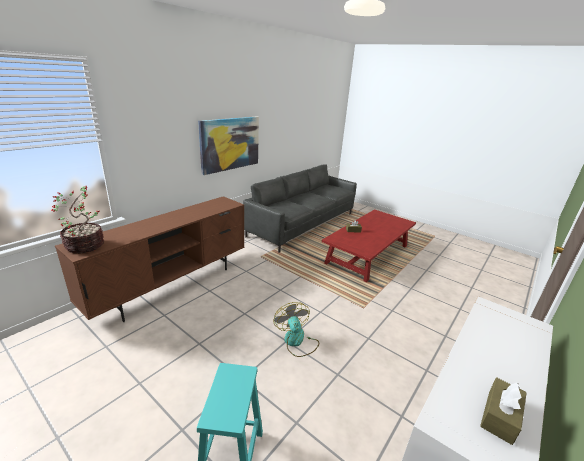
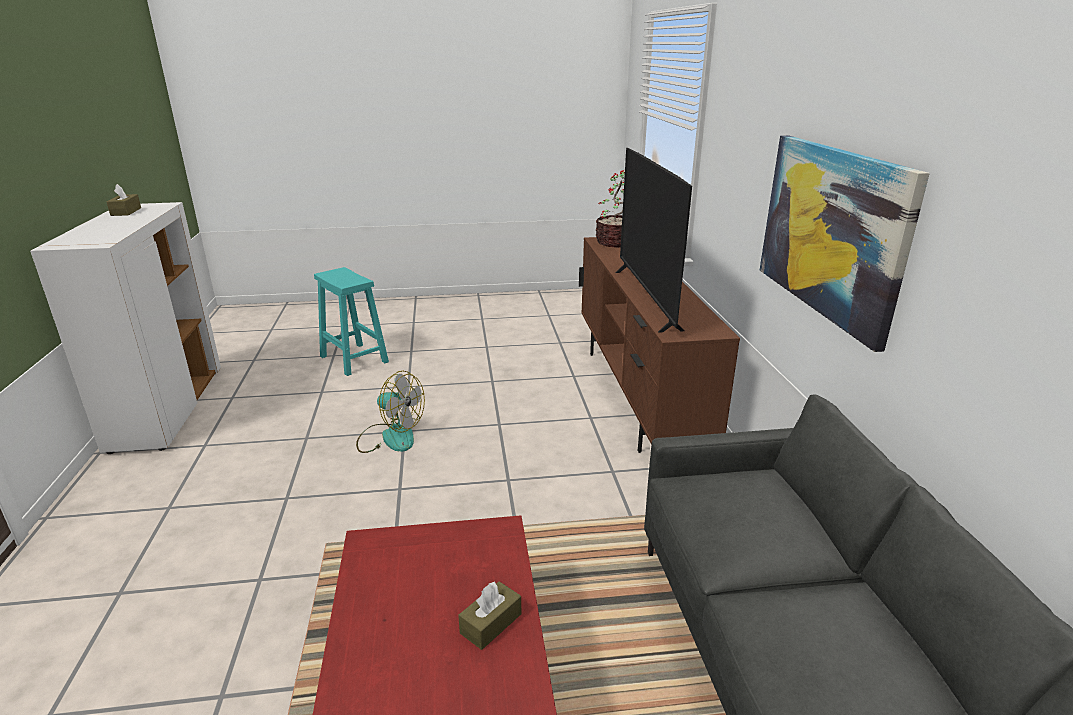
camera: 135 degrees right, 0 degrees up
(199, 215) = (646, 298): none -> television

